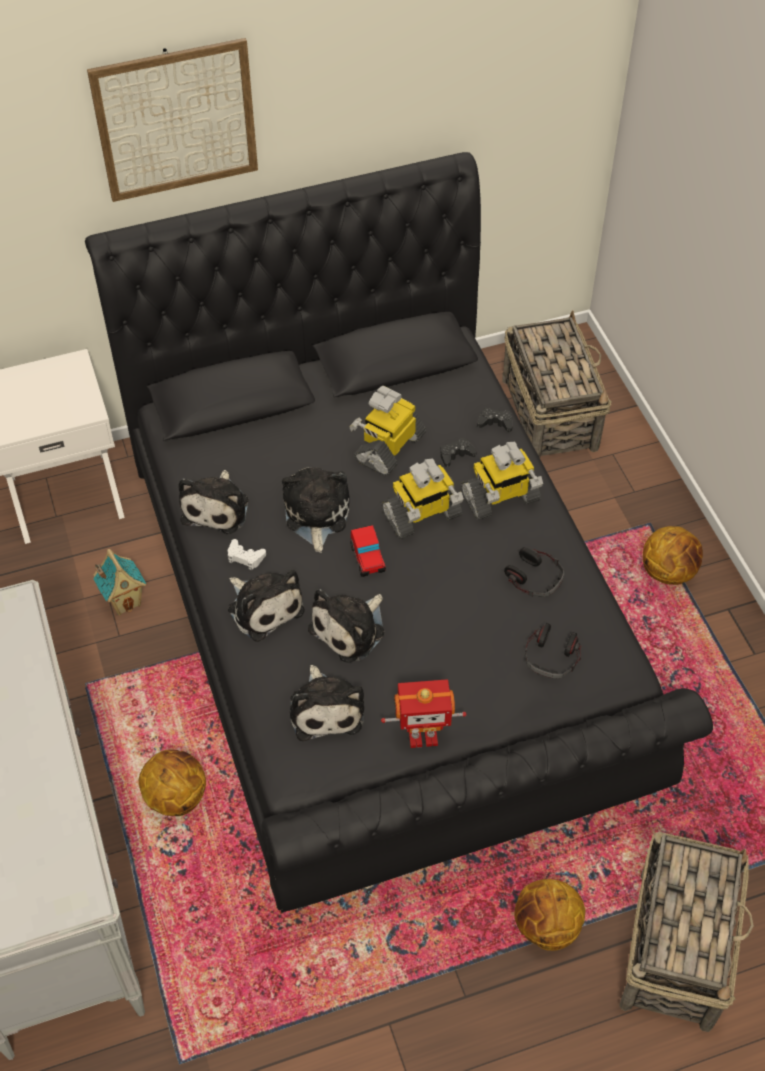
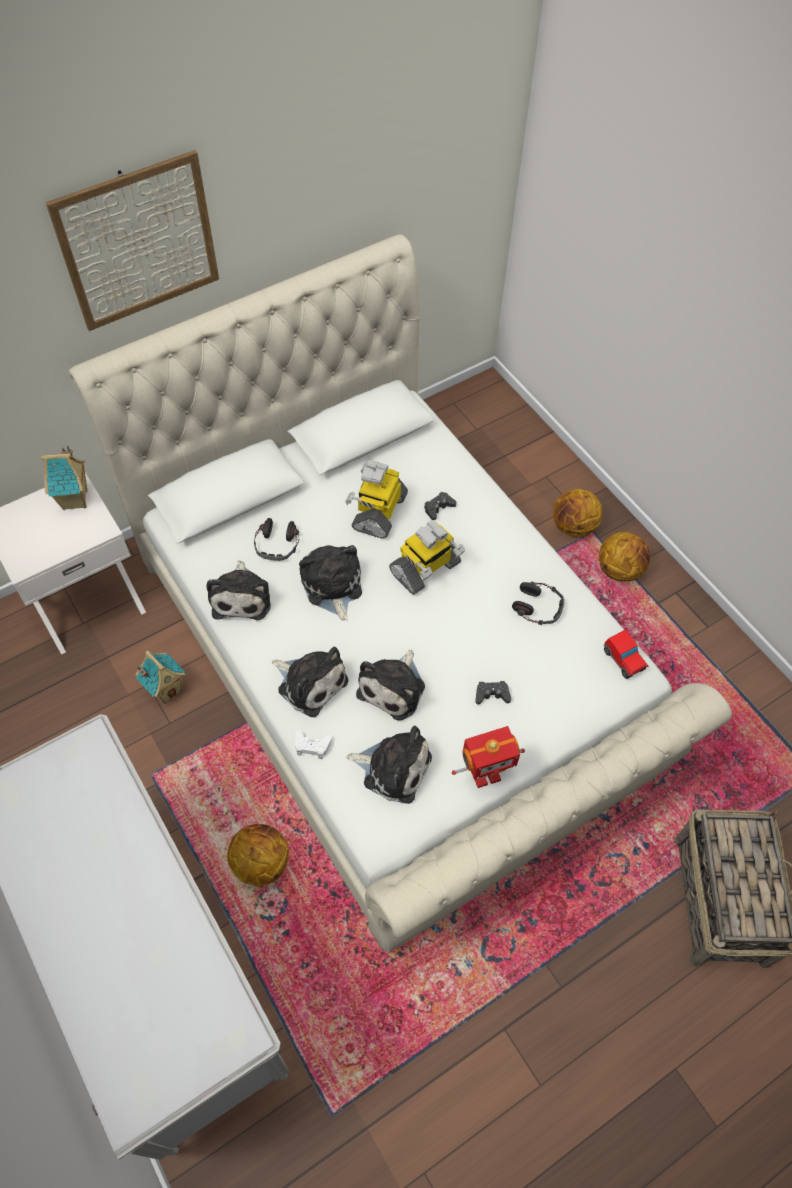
camera: 15 degrees left, 5 degrees up
(71, 377) = (76, 500): none -> toy house
(245, 557) = (280, 639): white game controller -> white game controller (312, 746)
(326, 708) = (393, 768): plush toy -> plush toy turned 45 degrees counterclockwise
(368, 559) = (390, 619): toy car -> toy car (623, 660)
(381, 609) = (393, 650): black bed -> beige bed
(495, 423) = (463, 472): black game controller -> black game controller (492, 694)
(500, 498) = (487, 540): toy robot -> none
(546, 927) = (610, 907): basketball -> basketball (573, 527)
(549, 412) = (485, 450): basket -> none
(552, 657) = (573, 676): headphones -> headphones (277, 544)

